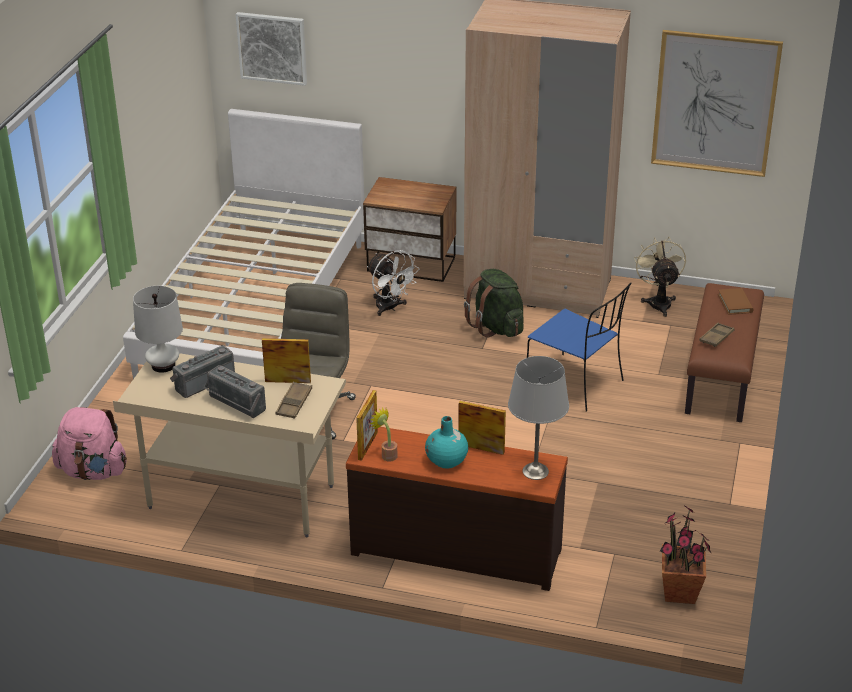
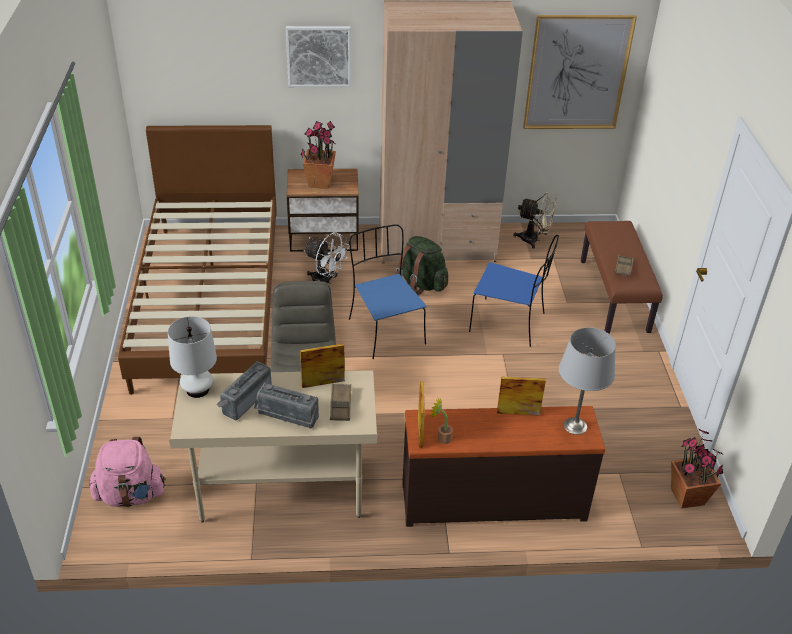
camera: 20 degrees left, 5 degrees up
(255, 308) = (209, 302): white bed -> brown bed
(272, 48) = (183, 66): picture -> picture (318, 56)
(406, 195) = (320, 182): none -> potted plant
(430, 367) = (385, 330): none -> blue chair
(446, 460) = (496, 432): turquoise vase -> none
(658, 302) = (534, 240): beige fan -> beige fan turned 135 degrees clockwise
(735, 303) = (620, 236): brown book -> none

